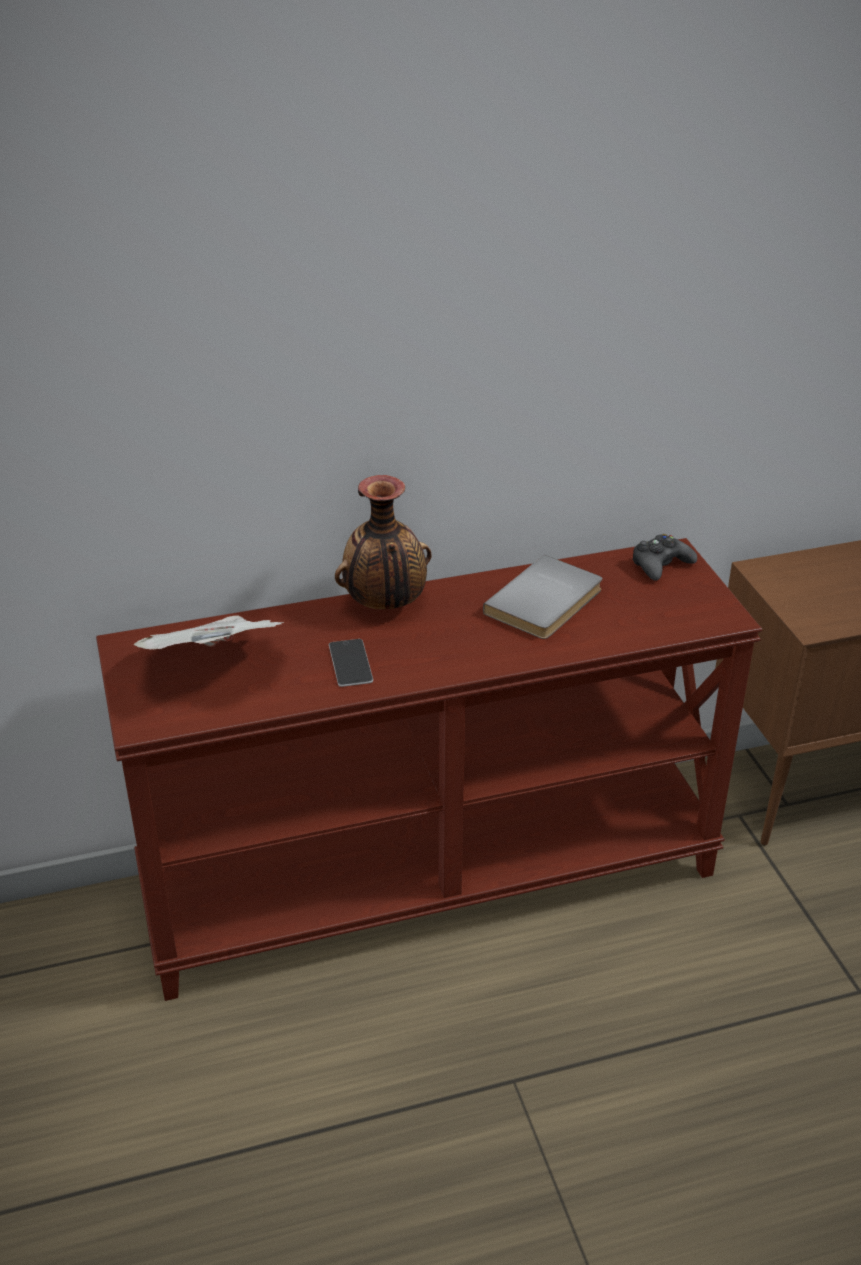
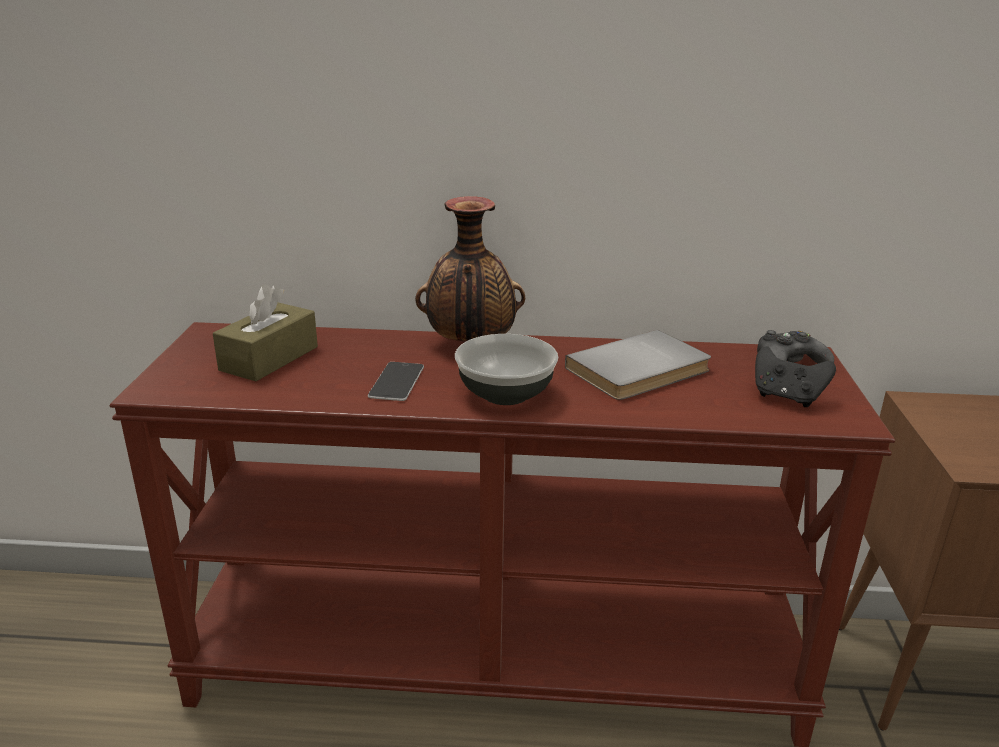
camera: 20 degrees right, 10 degrees down
(214, 664) = (269, 358): newspaper -> brown tissue box
(452, 655) = (506, 394): none -> bowl
(672, 605) = (786, 397): none -> black game controller

